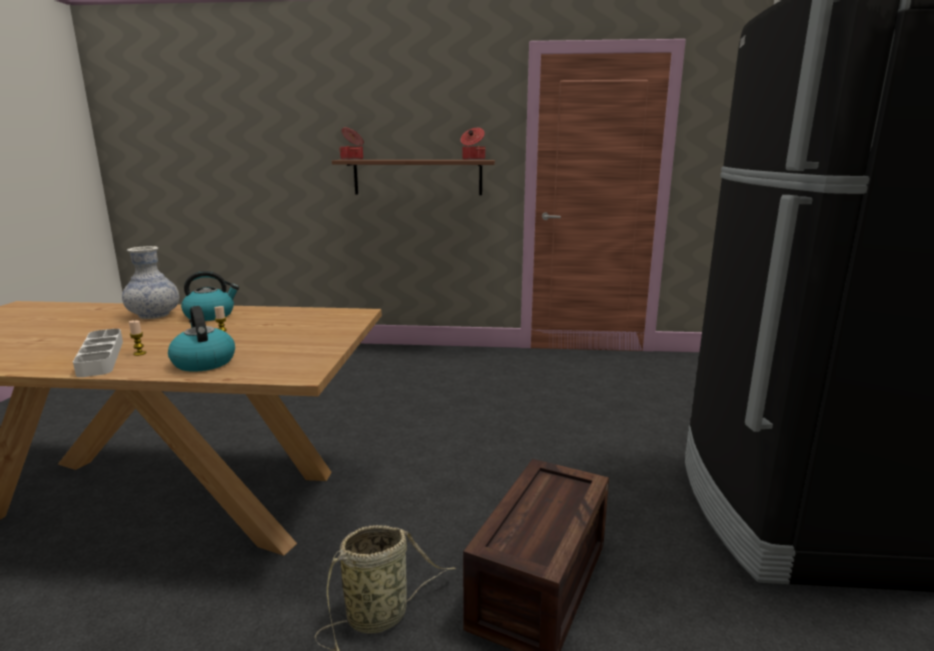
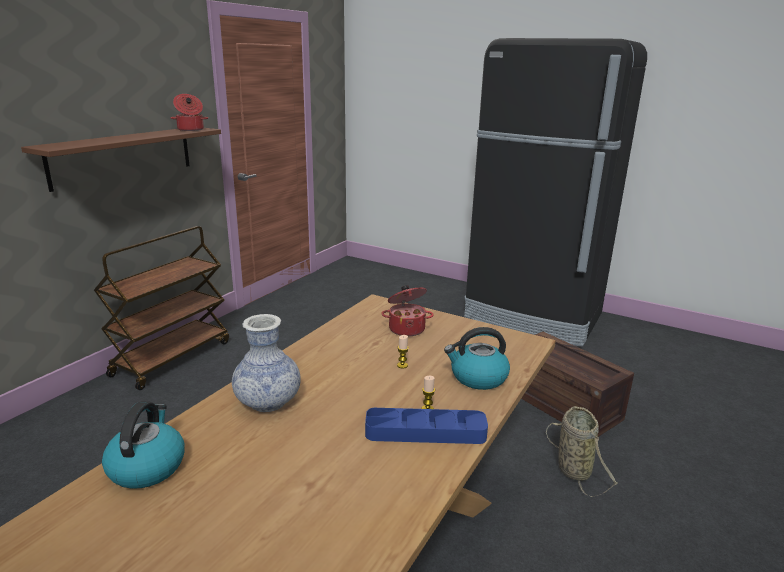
camera: 65 degrees left, 5 degrees up
(101, 357) = (425, 432): grey tray -> blue tray
(210, 315) = (310, 368): kettle -> kettle (147, 466)
(352, 159) = (58, 145): cooking pot -> cooking pot (406, 328)
(416, 353) = (172, 358): none -> brown cart

